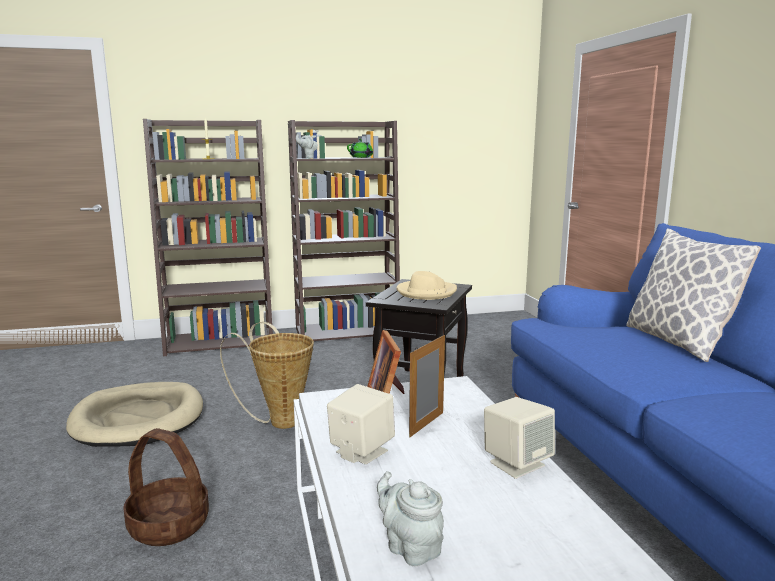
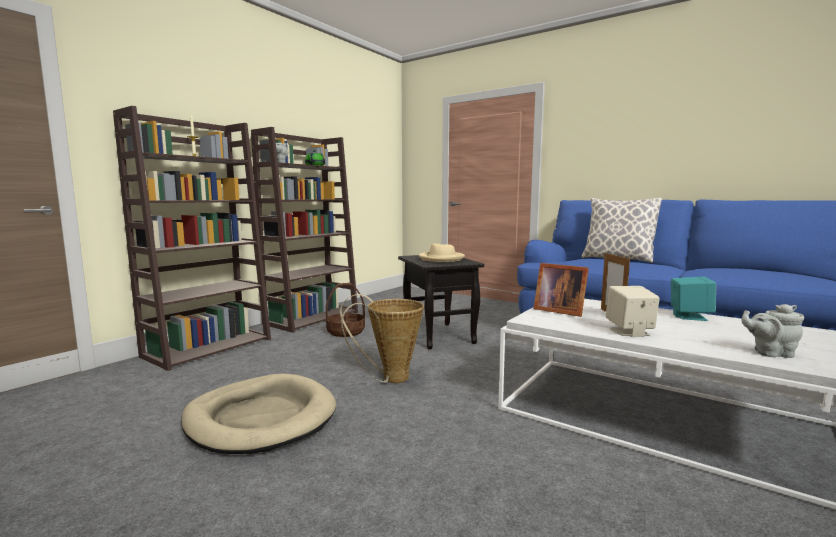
camera: 40 degrees left, 5 degrees down
(170, 525) = (466, 465): basket -> basket (346, 332)
(516, 463) = (689, 316): beige speaker -> turquoise speaker

